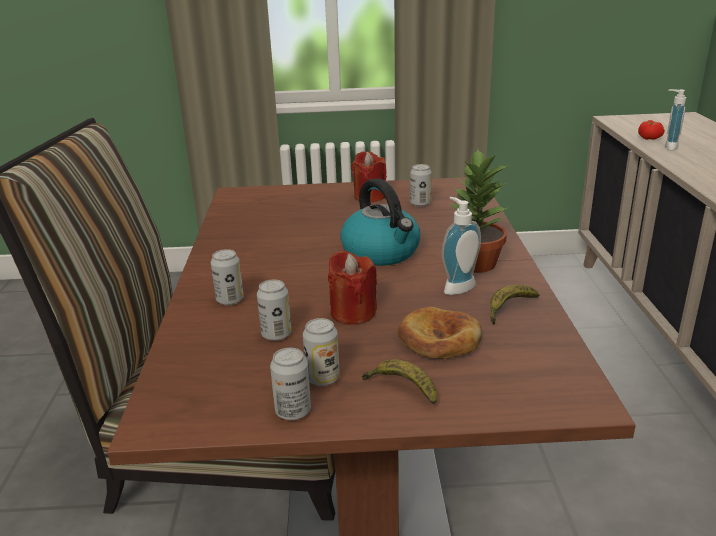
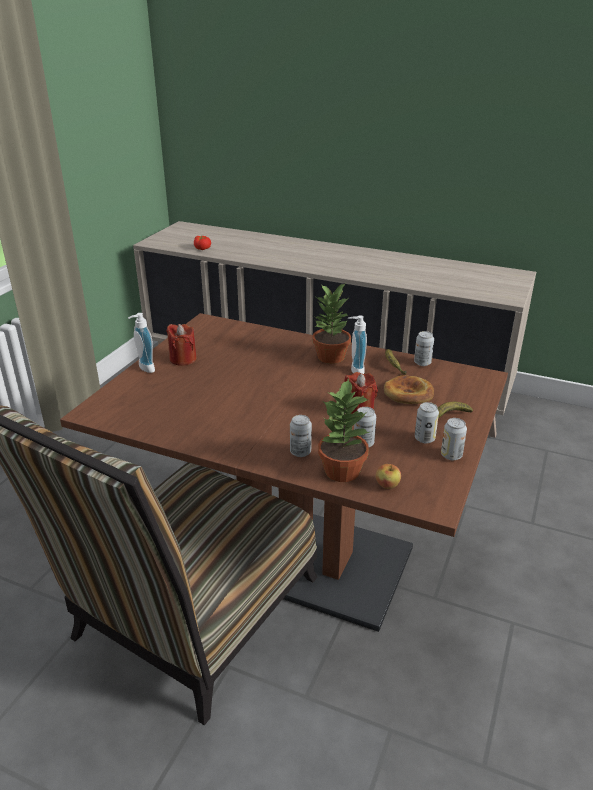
camera: 65 degrees left, 5 degrees up
(187, 373) = (387, 485): none -> apple
(203, 334) = (341, 471): none -> potted plant
(382, 252) = (285, 380): kettle -> none
(420, 203) = (221, 346): can -> can (422, 363)
(668, 147) = (224, 250): soap dispenser -> soap dispenser (144, 369)

